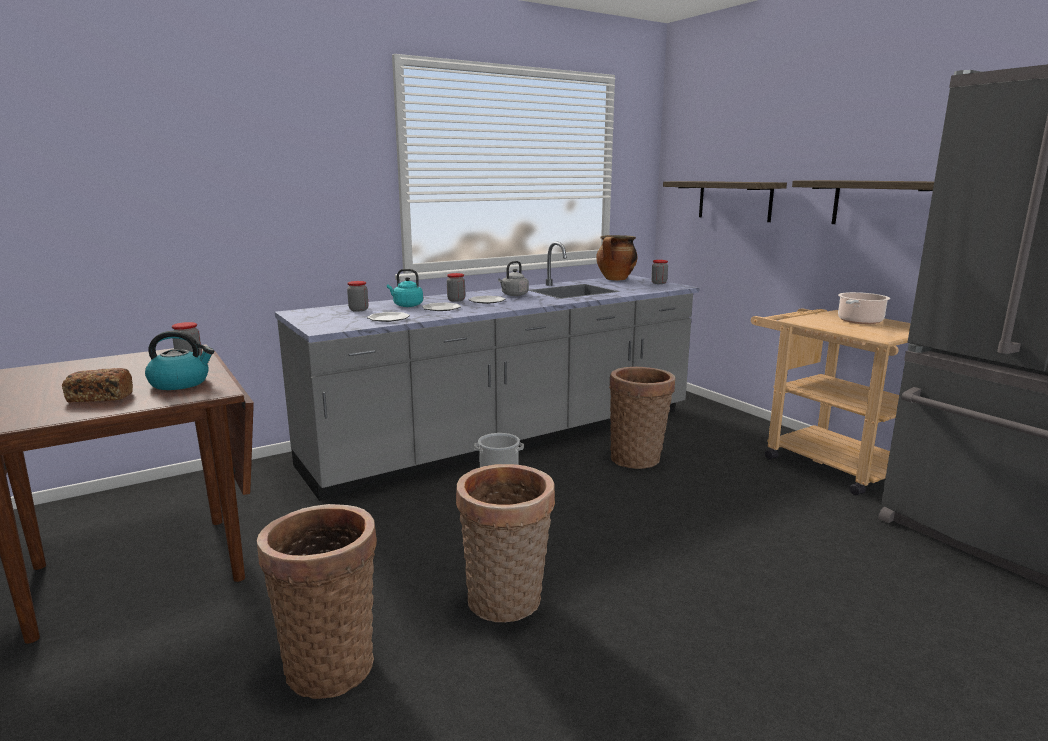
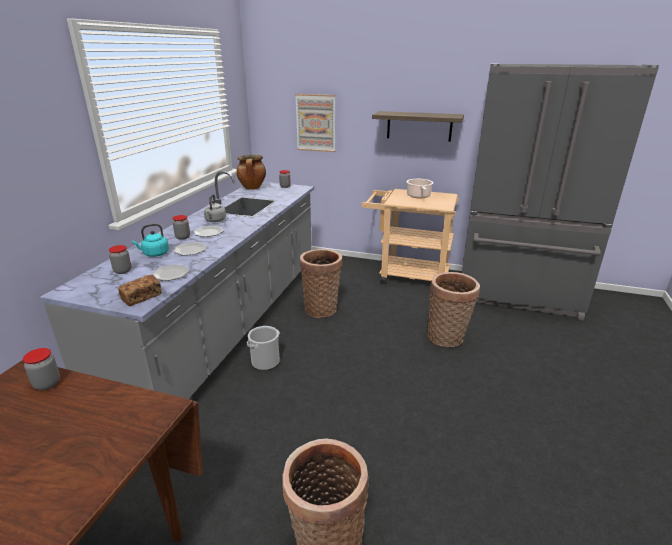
camera: 40 degrees left, 10 degrees up
(100, 397) = (55, 473): bread -> bread (142, 297)
(181, 383) = (106, 415): kettle -> none
(506, 603) = (369, 441): basket -> basket (448, 337)
(734, 200) = (316, 123): shelf -> picture

